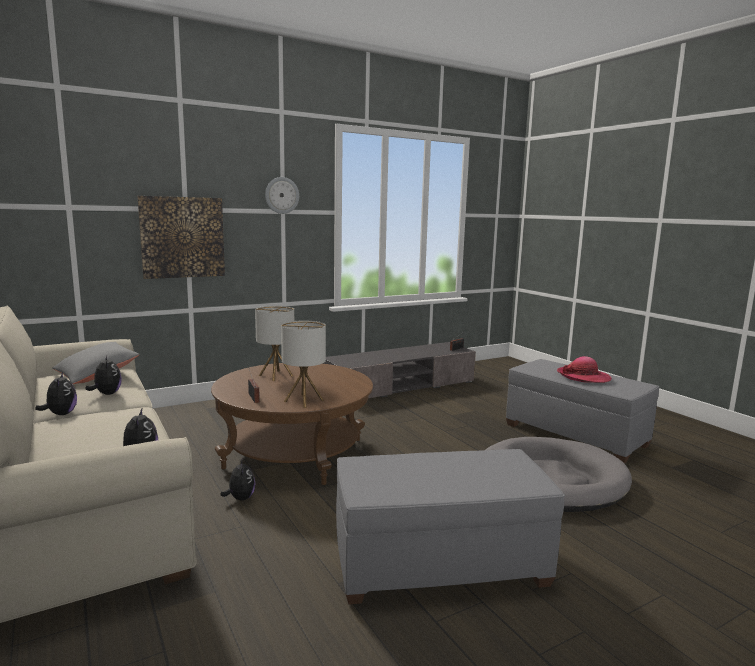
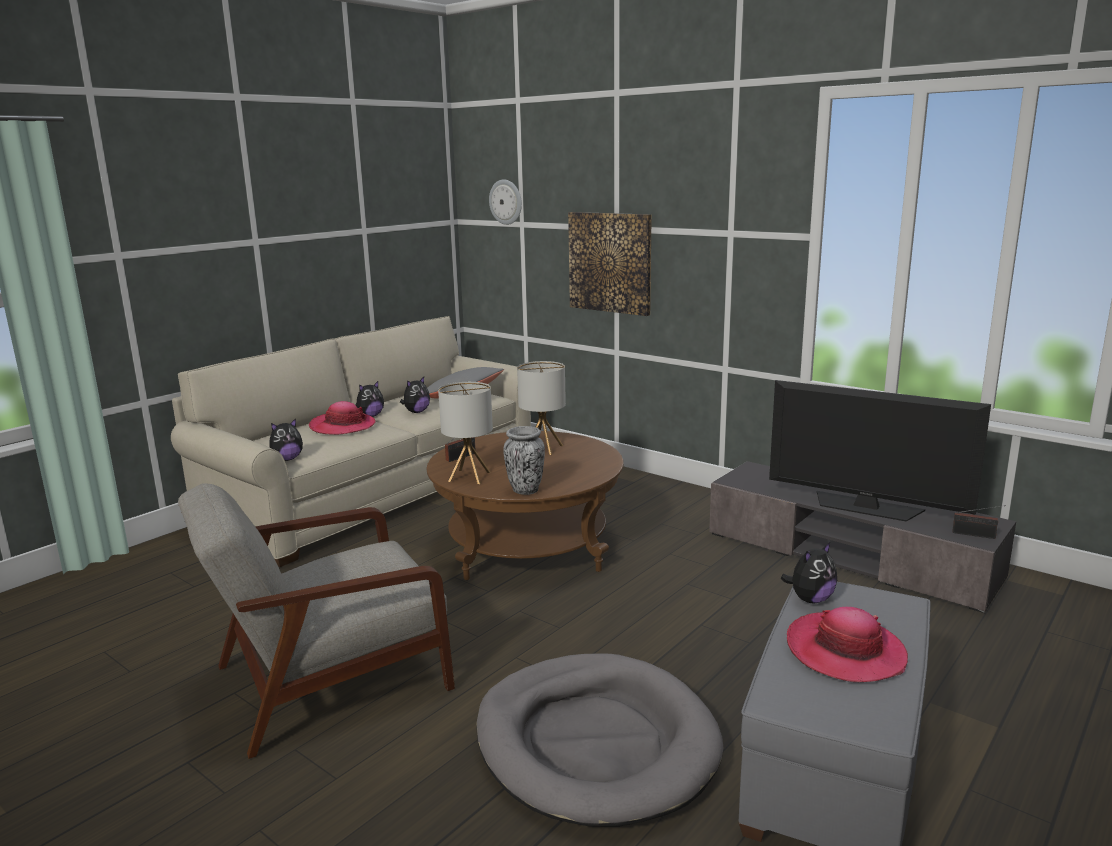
camera: 70 degrees right, 5 degrees up
(88, 424) = (342, 426): none -> hat
(240, 498) = (412, 549): plush toy -> plush toy (810, 599)
(281, 195) = (727, 209): wall clock -> wall clock (506, 202)
(353, 391) = (525, 490): none -> vase
(411, 354) = (866, 507): none -> television
(439, 564) = (329, 679): grey ottoman -> grey armchair

